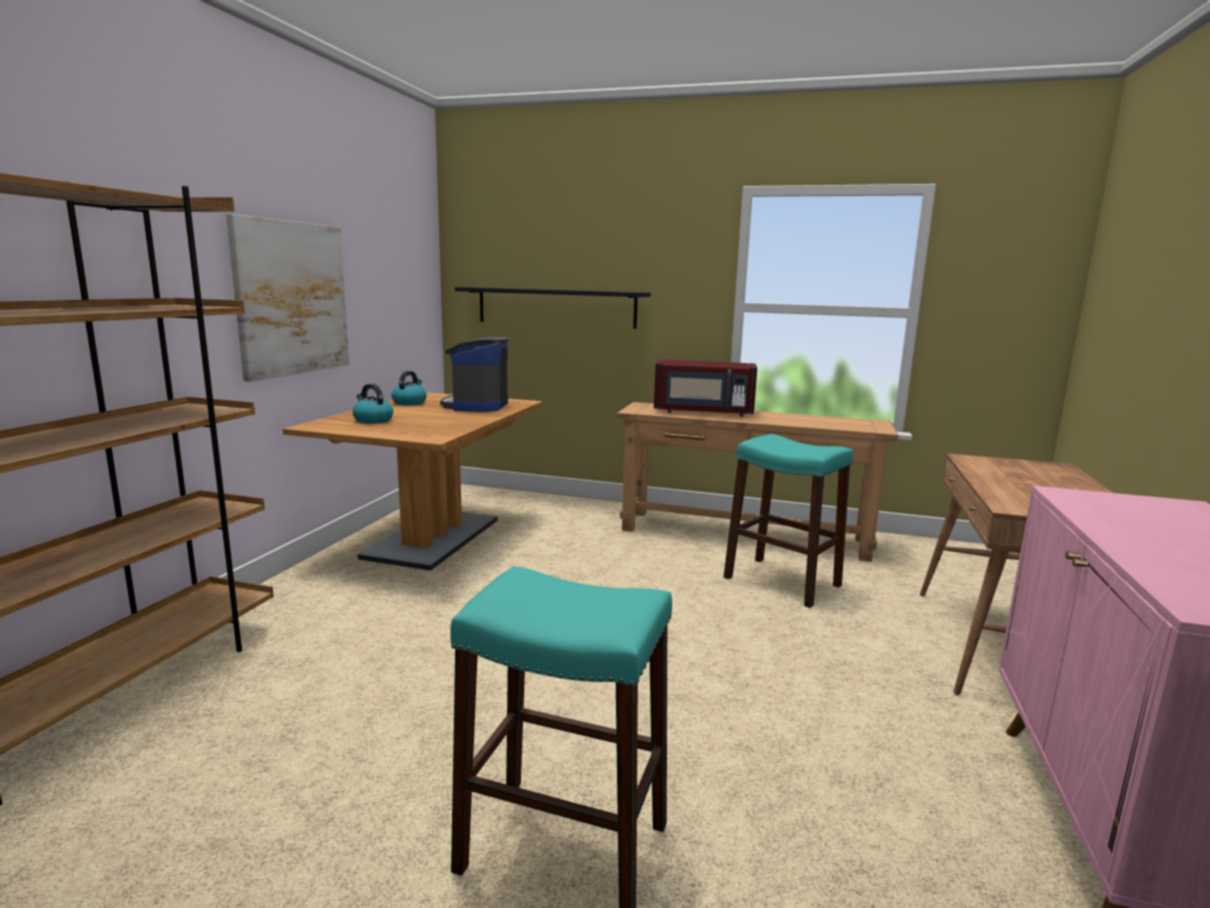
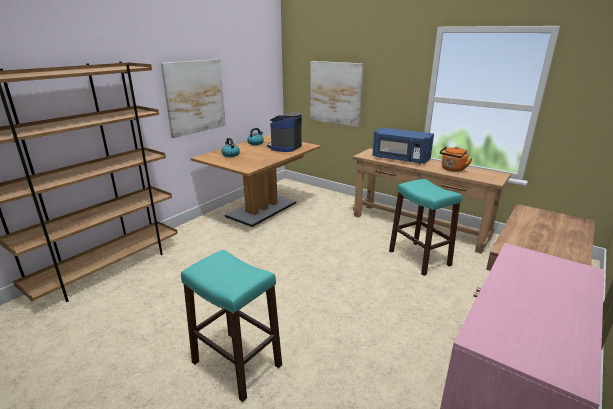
camera: 20 degrees right, 10 degrees up
(556, 307) = (335, 93): black shelf -> picture
(703, 412) = (400, 159): red microwave -> blue microwave
(801, 420) = (452, 169): none -> orange kettle

